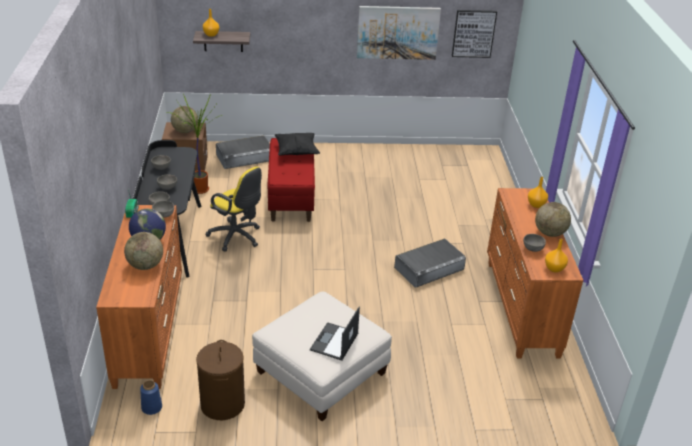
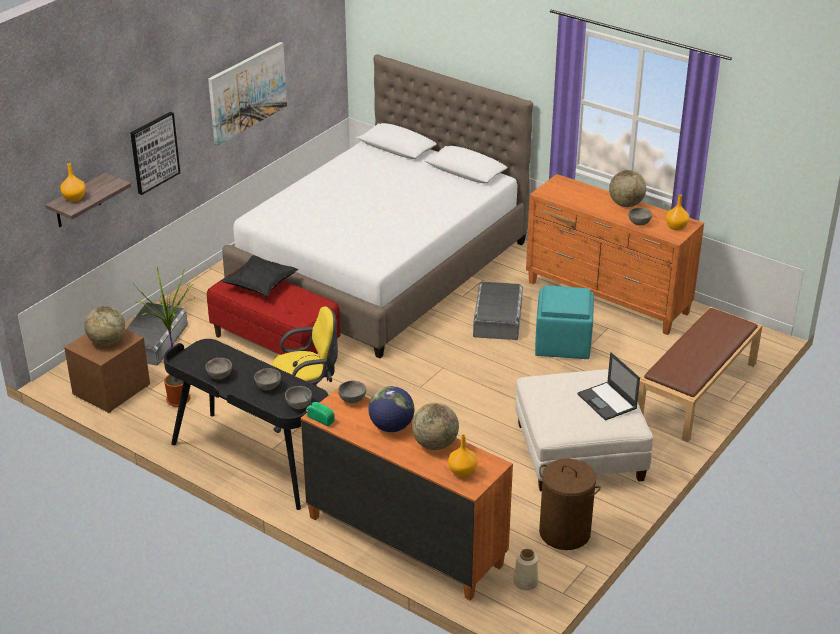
camera: 50 degrees left, 0 degrees up
(151, 407) = (525, 582): blue vase -> beige vase
(419, 198) = (381, 267): none -> white bed
(437, 310) = (563, 344): none -> turquoise ottoman
(464, 405) = (696, 392): none -> brown bench
(473, 33) = (311, 56): picture -> picture (154, 152)
(536, 205) = (578, 189): orange vase -> orange vase (463, 472)

